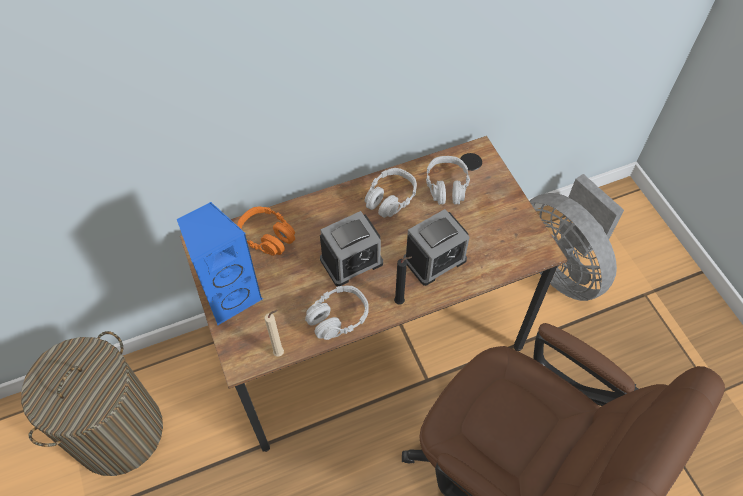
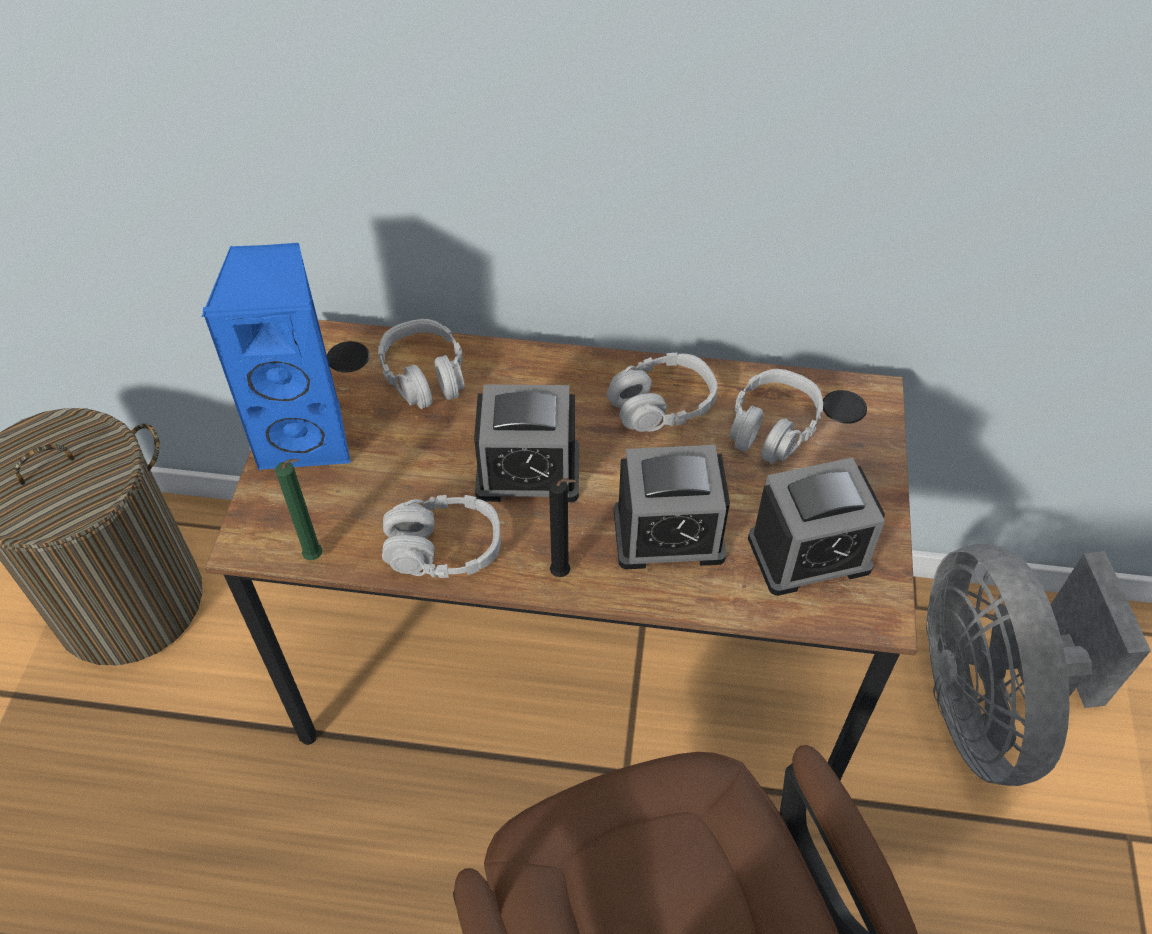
camera: 30 degrees right, 5 degrees down
(267, 236) = (425, 375): orange headphones -> grey headphones
(280, 353) = (317, 557): beige candle -> green candle
(499, 238) = (809, 553): none -> alarm clock

